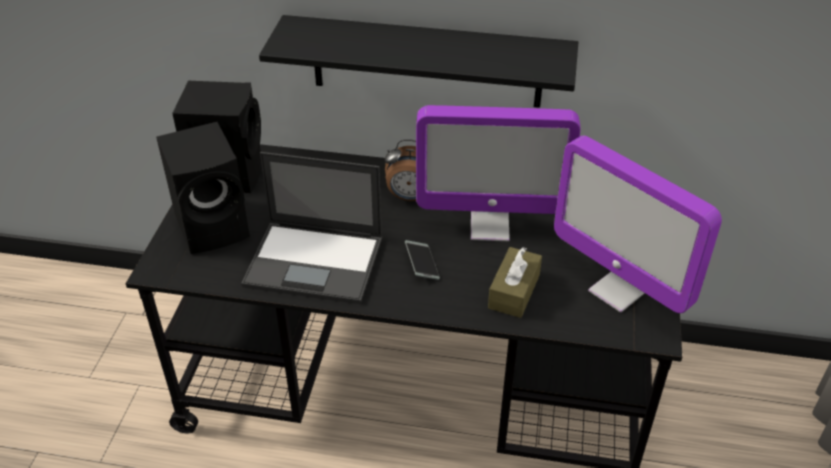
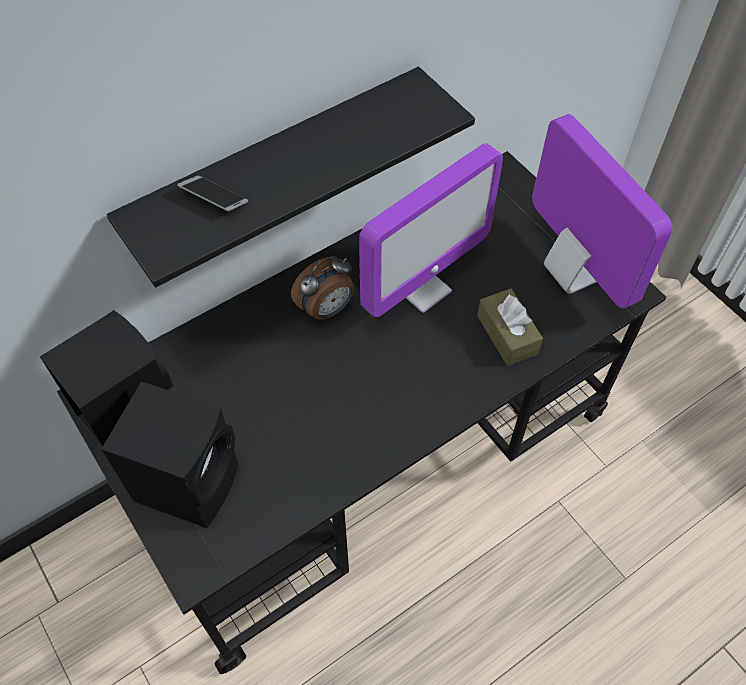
camera: 45 degrees left, 15 degrees up
(316, 262) = (328, 438): laptop -> none
(421, 264) = (413, 367): phone -> phone (214, 198)
(618, 290) = (571, 274): monitor -> monitor turned 120 degrees counterclockwise

